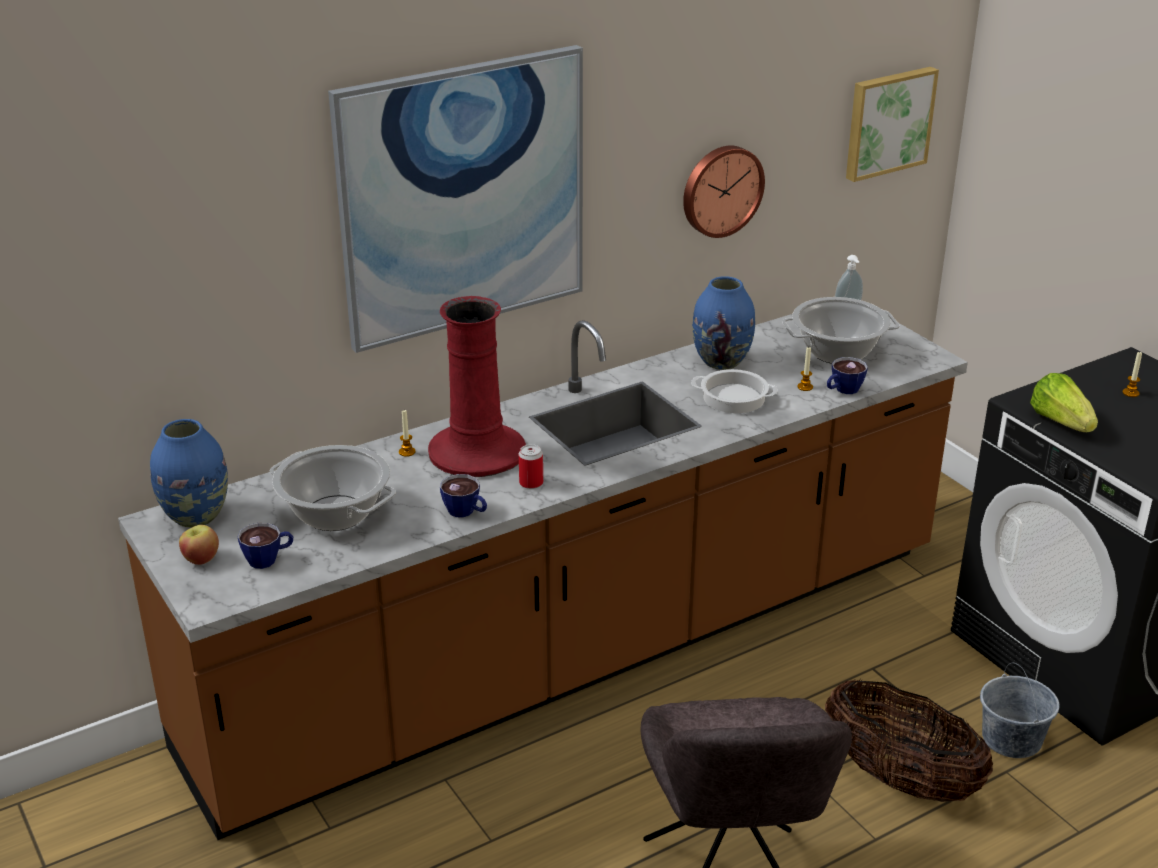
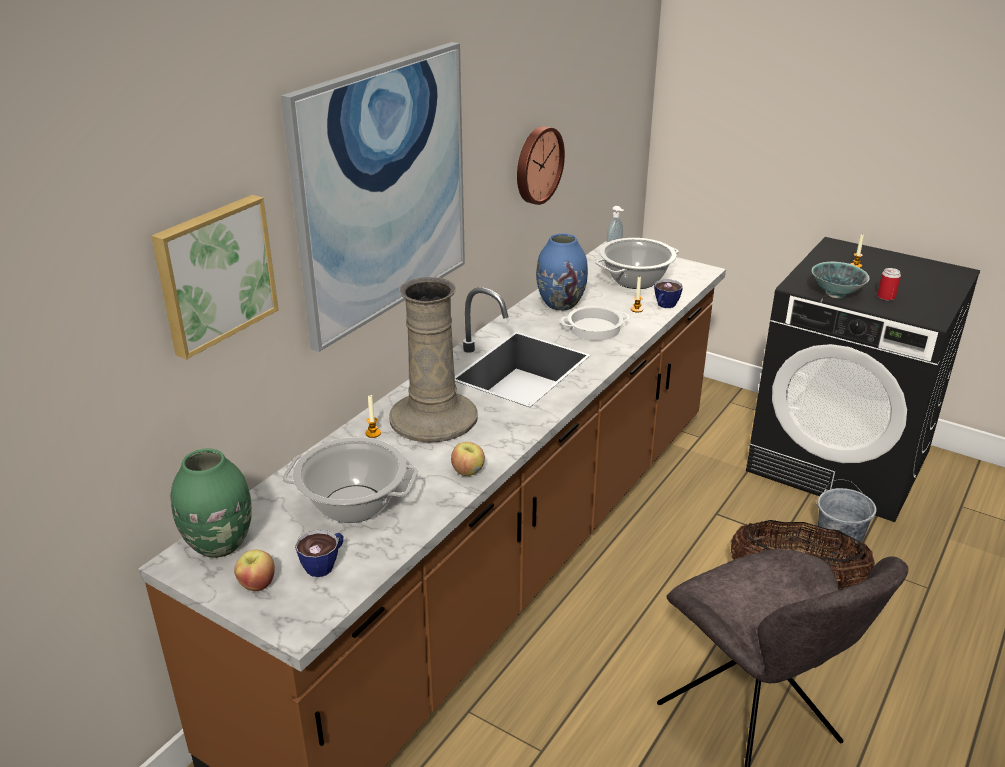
camera: 25 degrees left, 0 degrees up
(196, 516) = (220, 544): blue vase -> green vase
(466, 512) = (468, 471): cup -> apple
(477, 451) = (433, 418): red vase -> beige vase
(531, 483) = (500, 432): can -> can (886, 297)
(888, 122) = (620, 99): picture -> picture (214, 273)
(1061, 422) = (835, 294): lettuce -> bowl

